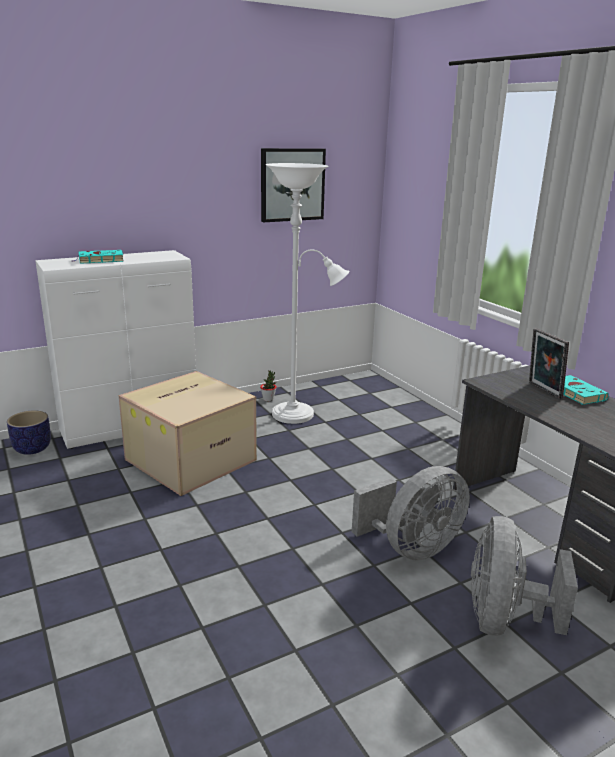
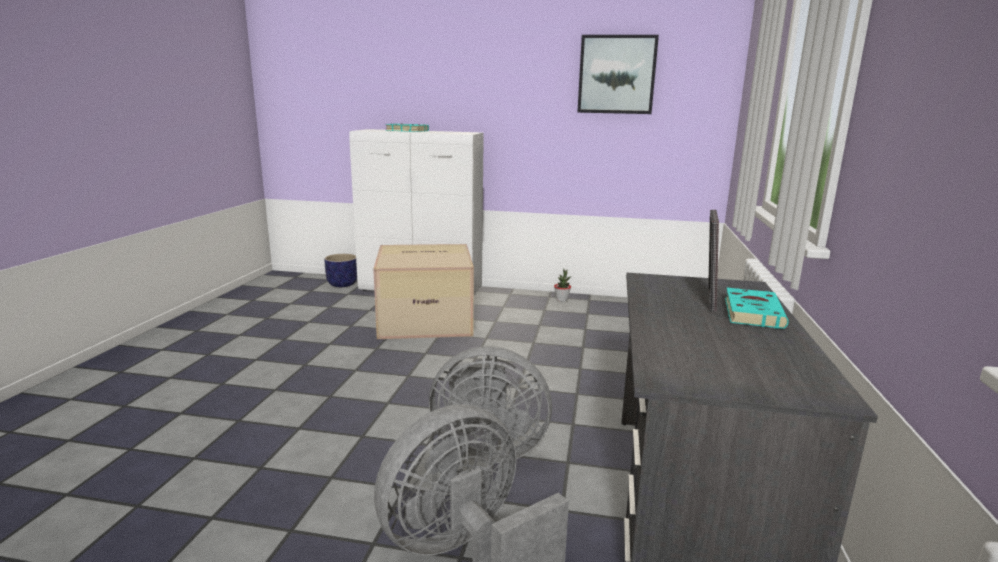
camera: 40 degrees right, 5 degrees down
(298, 414) = (569, 317): white floor lamp -> none

